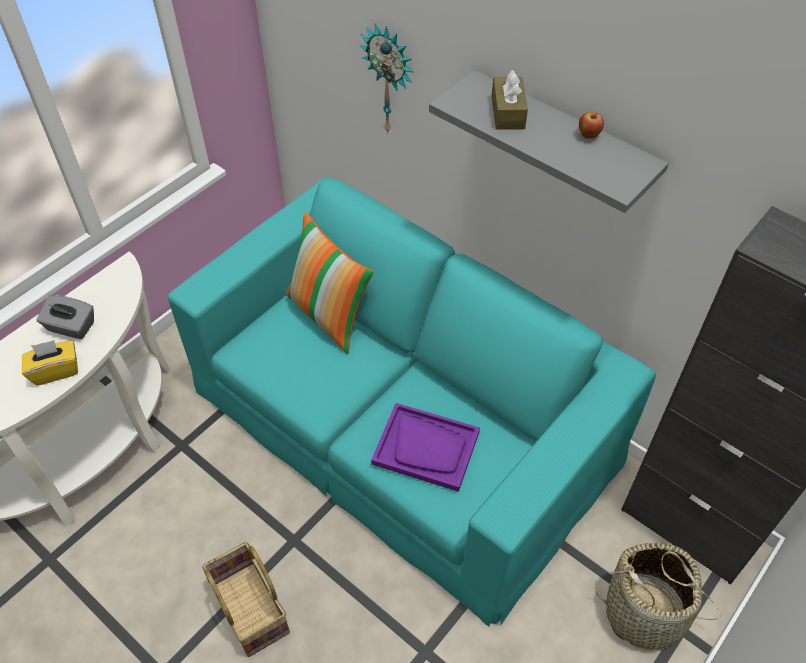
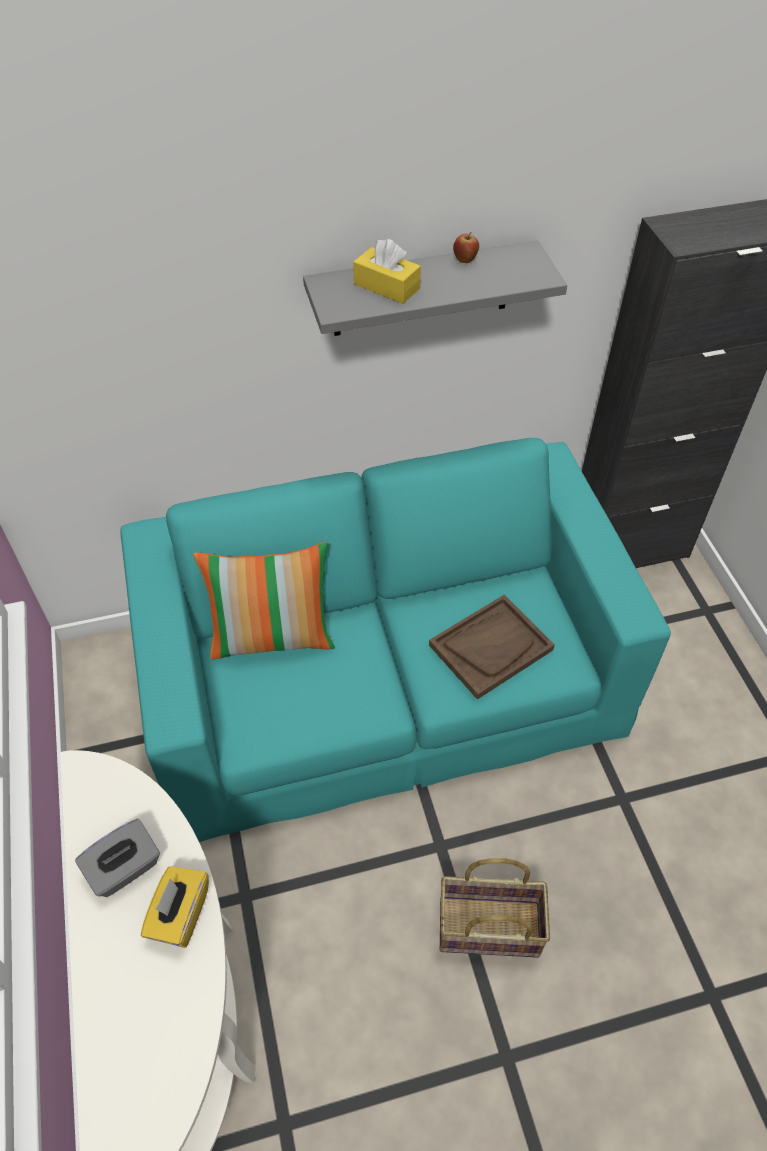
camera: 55 degrees left, 0 degrees up
(390, 80) = (187, 355): wall clock -> none
(426, 448) = (490, 647): purple tray -> brown tray
(507, 112) = (386, 286): brown tissue box -> yellow tissue box
(645, 612) = (680, 623): basket -> none

